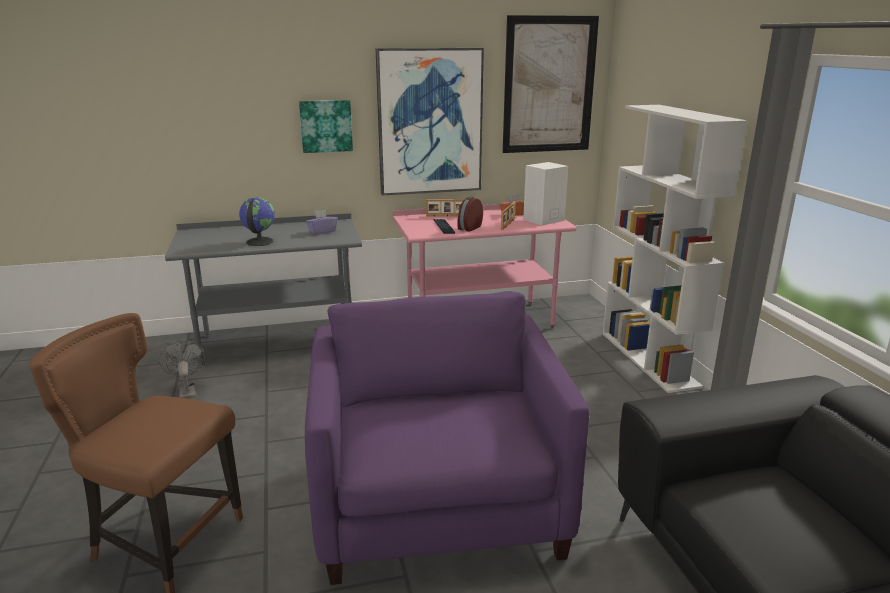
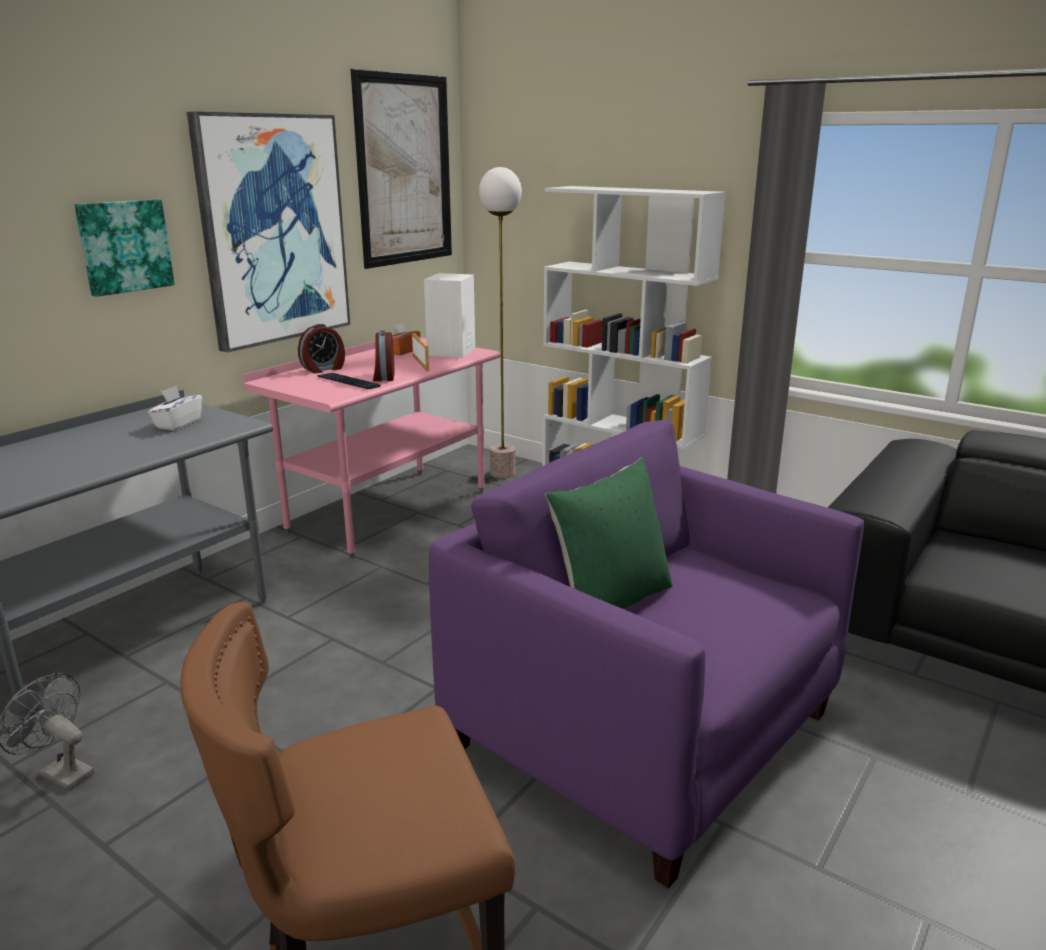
camera: 40 degrees left, 0 degrees up
(259, 242) = (97, 461): globe -> none
(322, 231) = (178, 424): purple tissue box -> white tissue box
(403, 400) = (610, 601): none -> green pillow
(447, 216) = (324, 369): picture frame -> alarm clock
(584, 320) = (503, 473): none -> floor lamp

